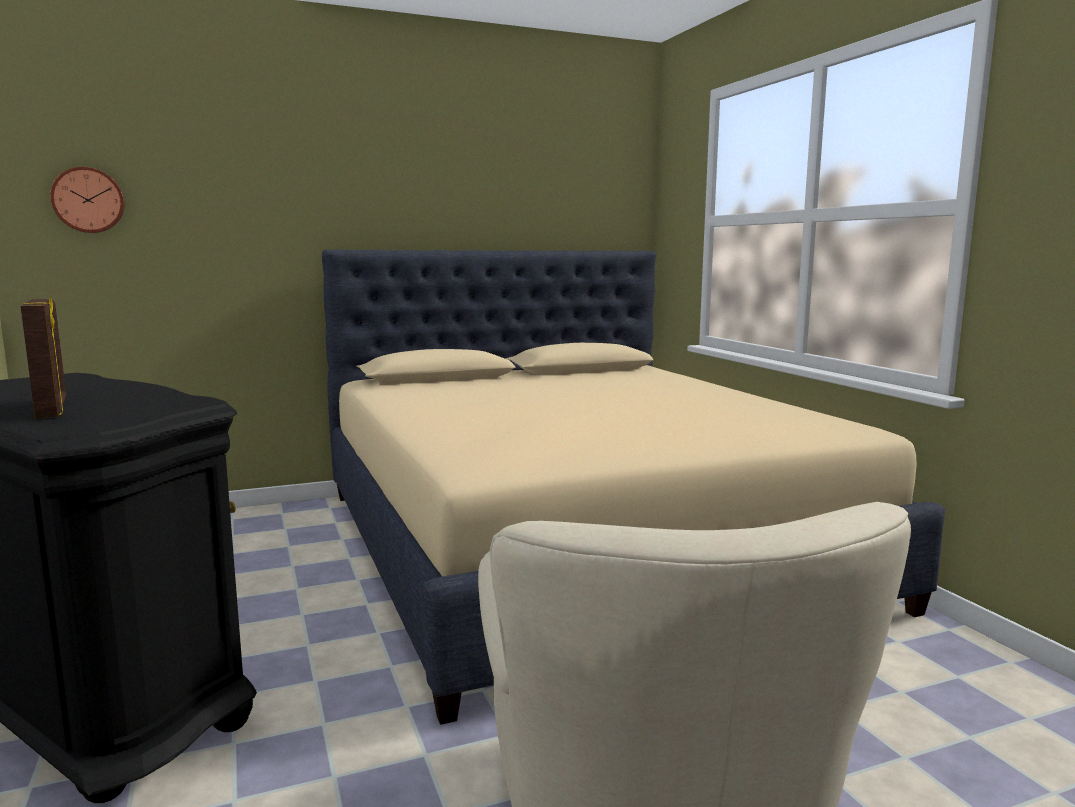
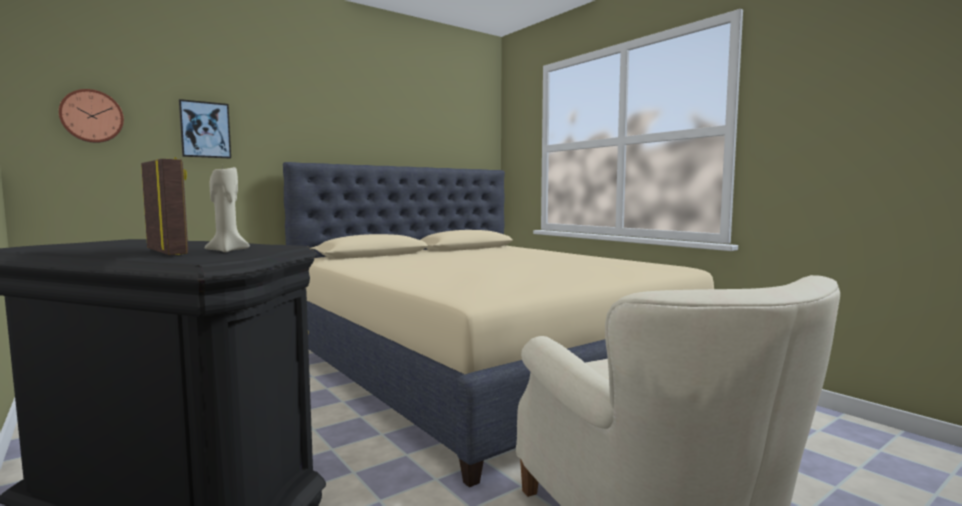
camera: 15 degrees left, 5 degrees down
(116, 410) = (227, 251): none -> beige candle
(223, 210) = (205, 130): none -> picture

